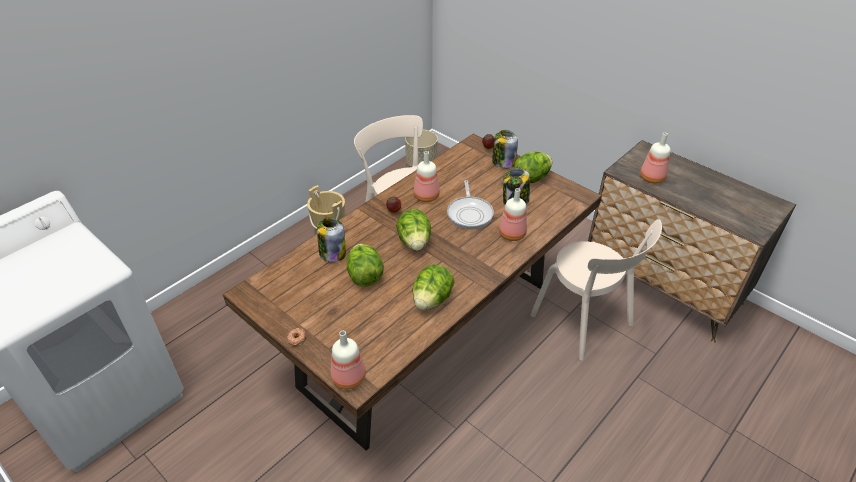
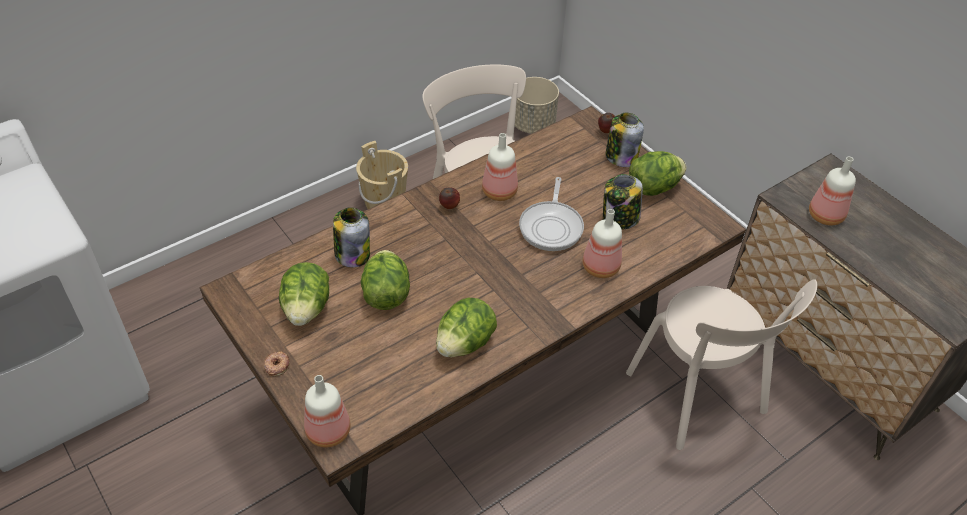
camera: 10 degrees right, 5 degrees up
(414, 242) = (464, 256): lettuce -> lettuce (306, 308)

